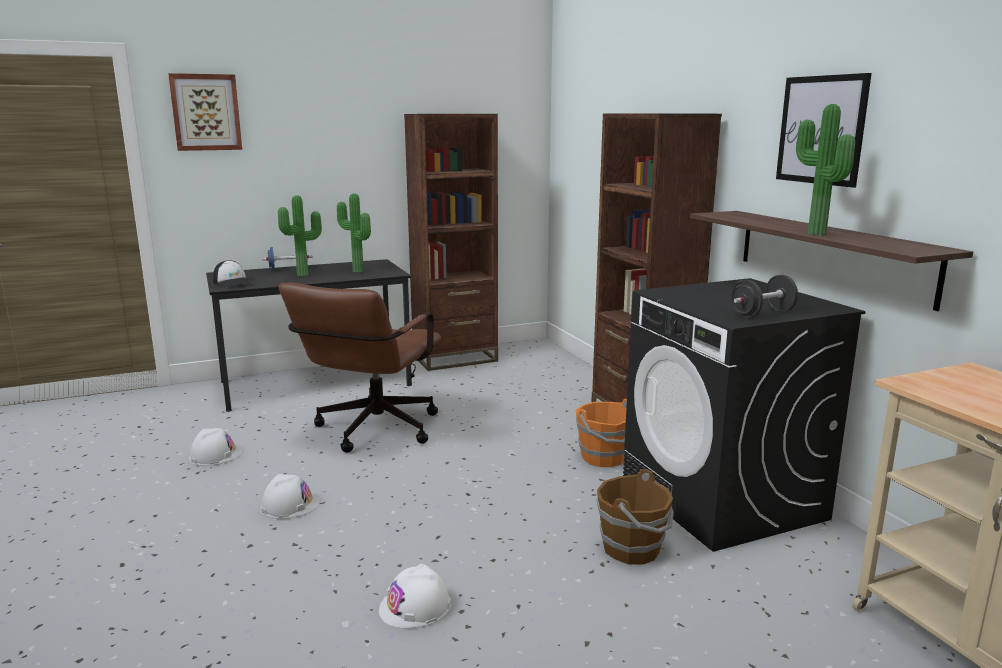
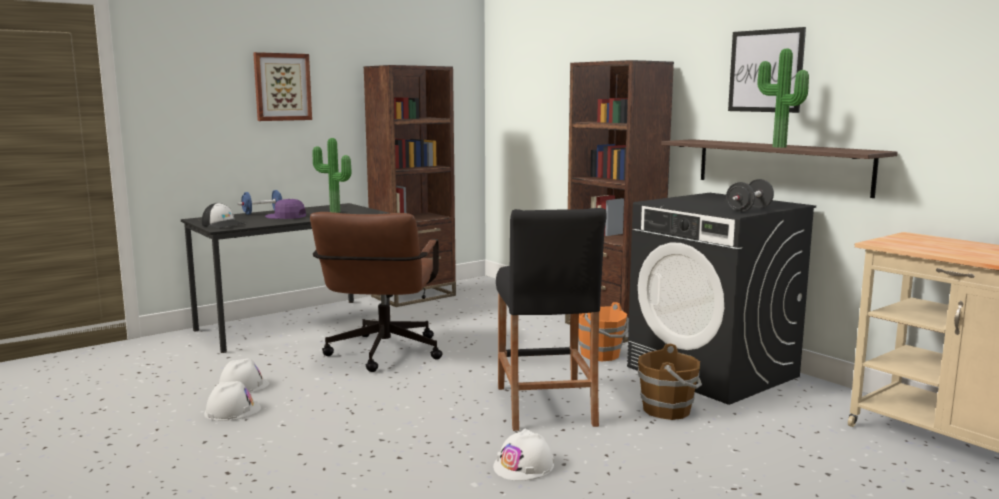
camera: 15 degrees left, 5 degrees down
(206, 112) = (182, 61): picture -> picture (282, 87)
(290, 505) = (352, 414): white hard hat -> white hard hat (232, 410)
(304, 275) = (286, 216): potted plant -> purple cap
(495, 522) = (545, 406): none -> black stool

